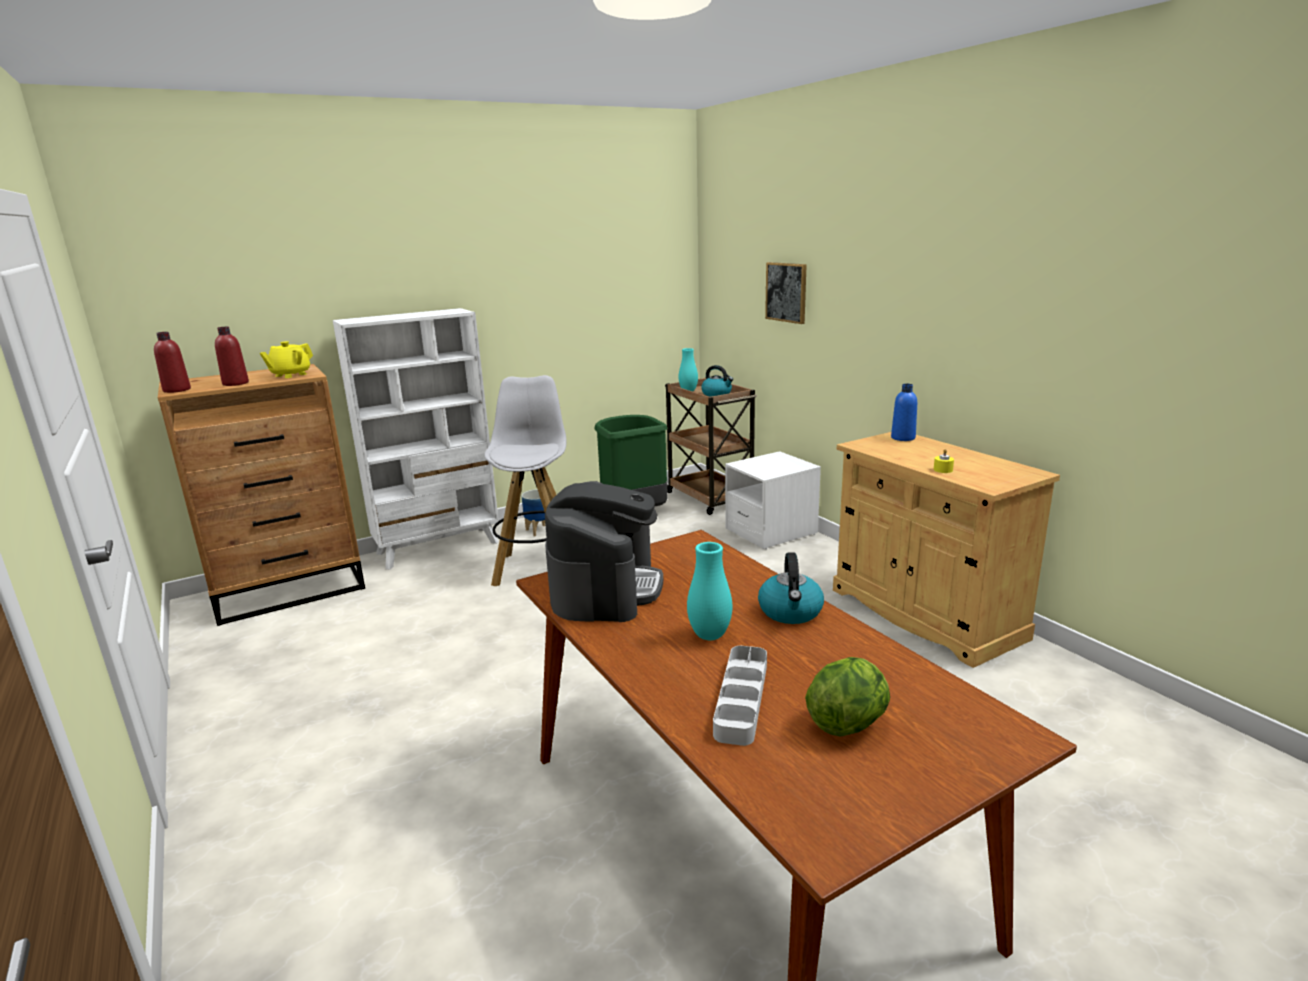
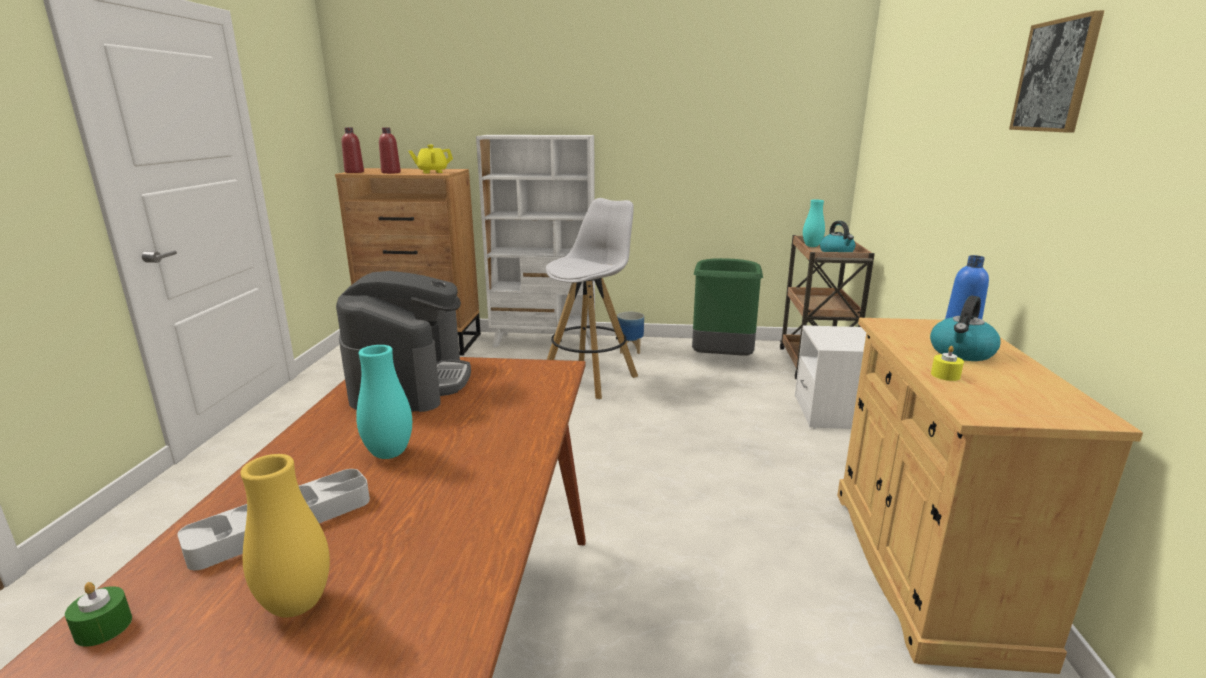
camera: 35 degrees right, 0 degrees up
(605, 588) = (410, 382): coffee machine -> coffee machine turned 45 degrees counterclockwise
(771, 790) = (103, 627): none -> green candle
(786, 292) = (918, 138): picture -> picture (1055, 76)
(791, 612) = (496, 464): kettle -> kettle (961, 353)
(848, 723) = (297, 605): lettuce -> yellow vase

